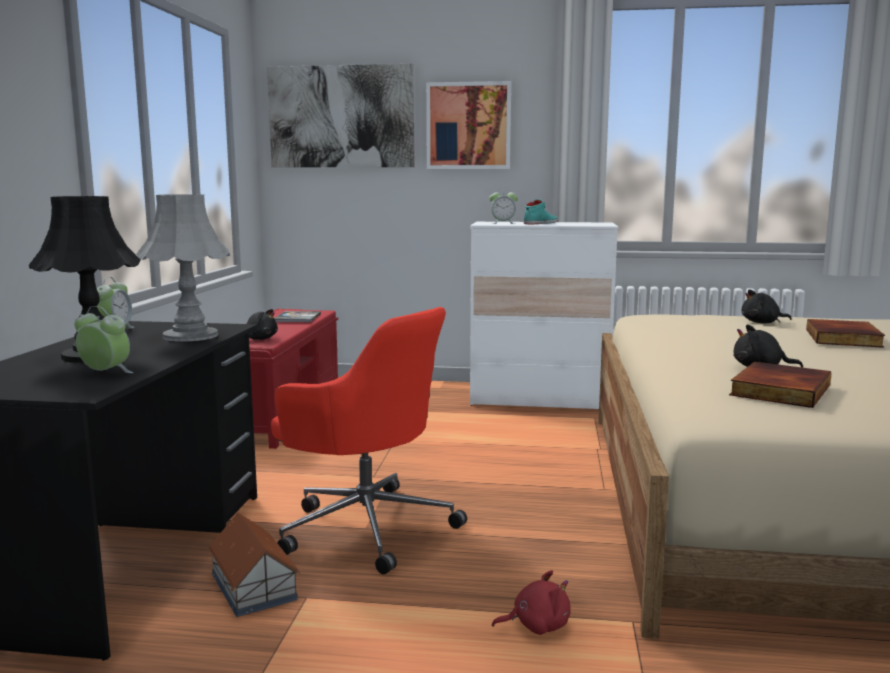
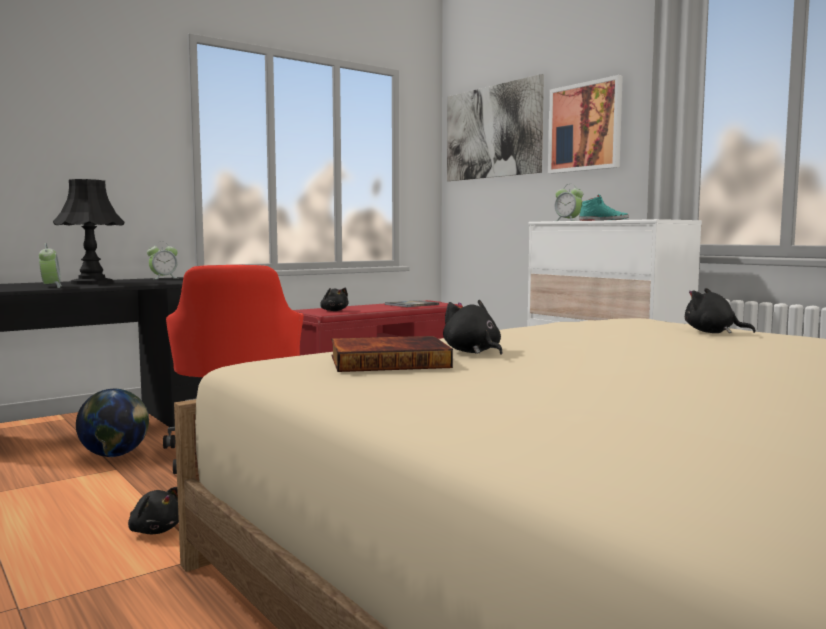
camera: 45 degrees right, 5 degrees down
(190, 336) = (171, 282): grey table lamp -> none
(254, 586) = (114, 455): toy house -> globe
(536, 625) = (155, 530): red plush toy -> black plush toy
(845, 338) = (715, 349): book -> none

